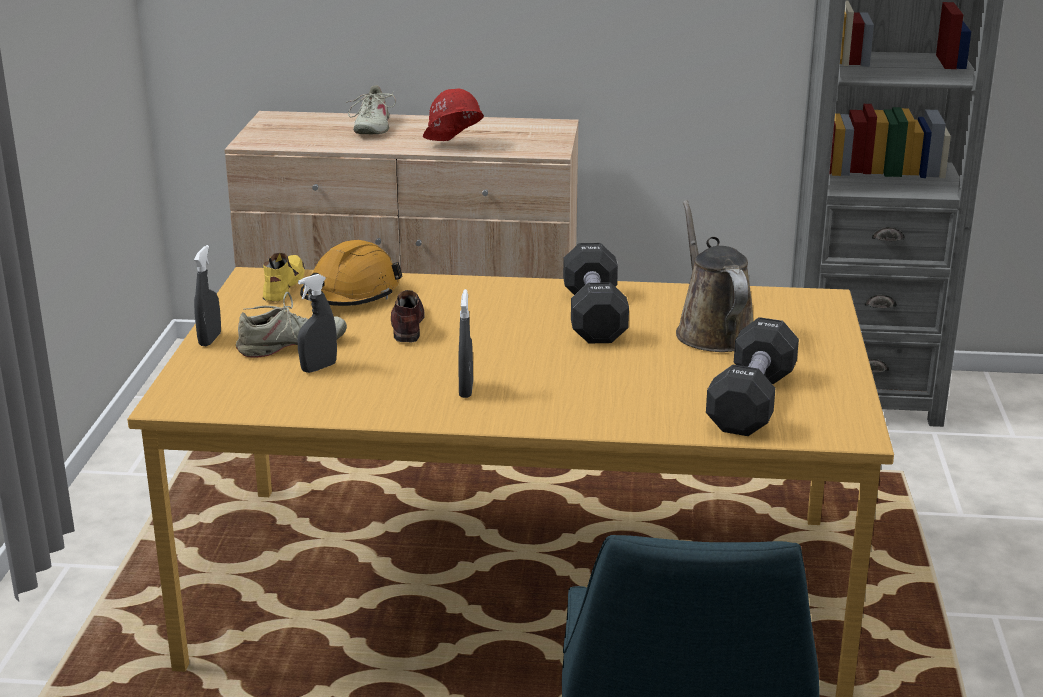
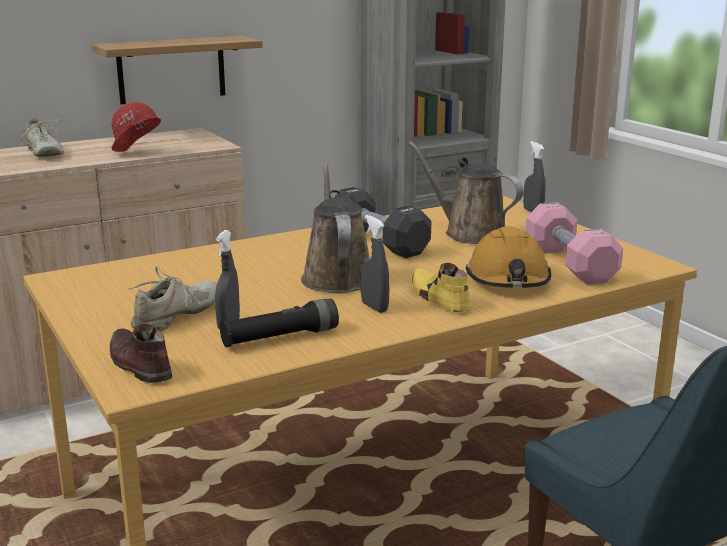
camera: 35 degrees left, 5 degrees down
(210, 339) = (90, 331): grey spray bottle -> grey spray bottle (533, 212)
(282, 286) = (94, 278): yellow shoe -> yellow shoe (438, 298)
(339, 394) = (280, 338): none -> black flashlight
(350, 295) = (167, 271): orange hard hat -> orange hard hat (508, 279)
(407, 325) = (250, 279): brown shoe -> brown shoe (139, 364)
(486, 345) = (336, 277): none -> brown watering can
(550, 45) = (171, 69): none -> shelf
(751, 401) = (569, 264): black dumbbell -> pink dumbbell

